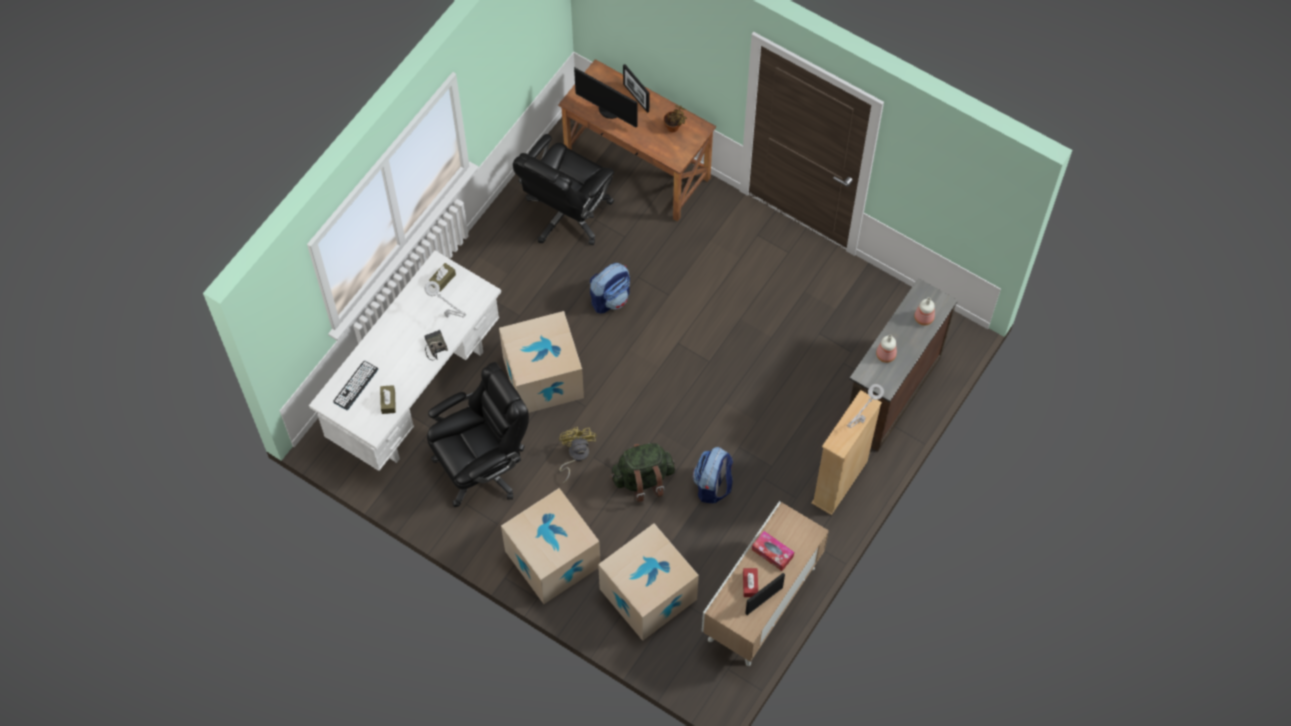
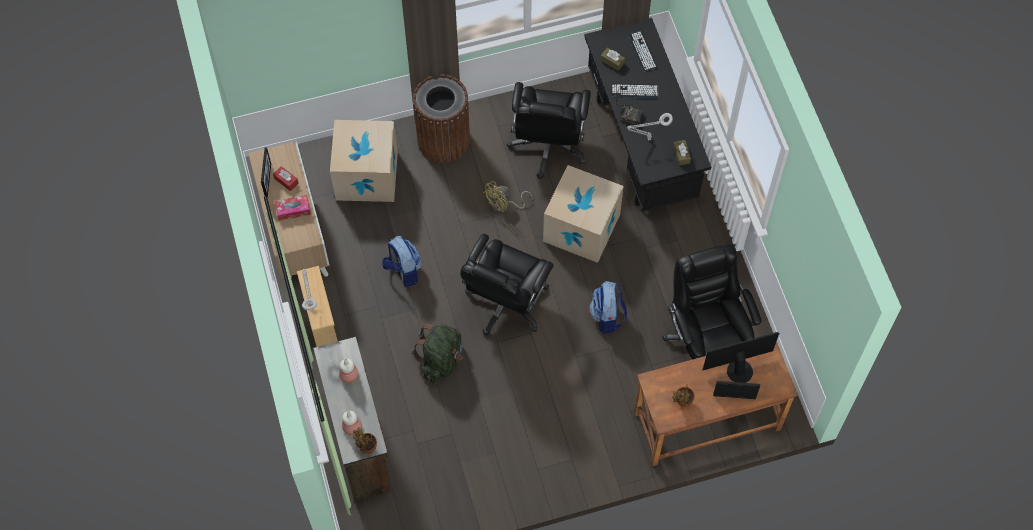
camera: 130 degrees right, 0 degrees up
(406, 361) = (634, 91): none -> keyboard
(416, 390) = (641, 146): white desk -> black desk
(552, 559) = (443, 140): cardboard box -> brown trash can
(575, 455) = (504, 205): yellow fan -> yellow fan turned 105 degrees clockwise
(643, 479) = (448, 232): green backpack -> green backpack (441, 360)
(668, 381) = (506, 303): none -> black office chair
(929, 294) = (366, 447): none -> potted plant

